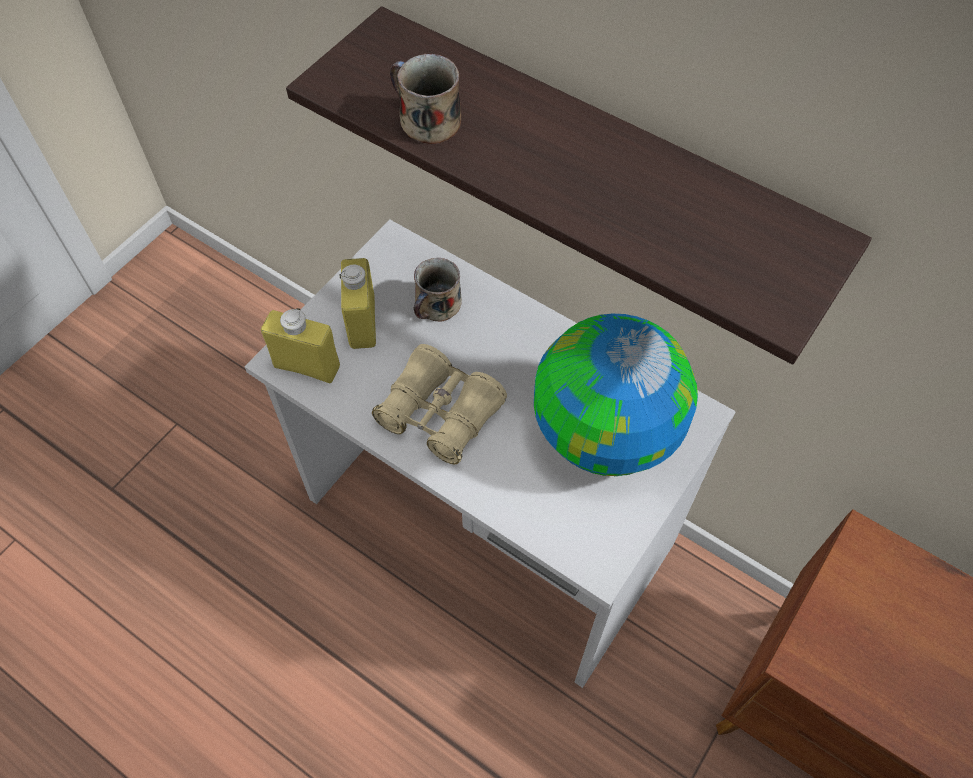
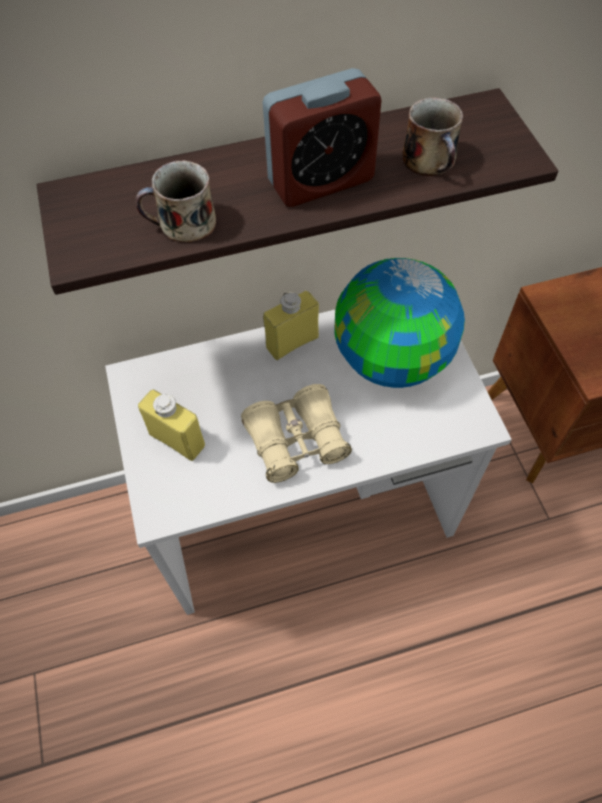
camera: 50 degrees left, 0 degrees up
(307, 366) = (179, 500): yellow bottle -> yellow bottle (292, 342)
(437, 305) = (208, 385): mug -> mug (430, 160)
(574, 177) = (321, 181): none -> alarm clock

